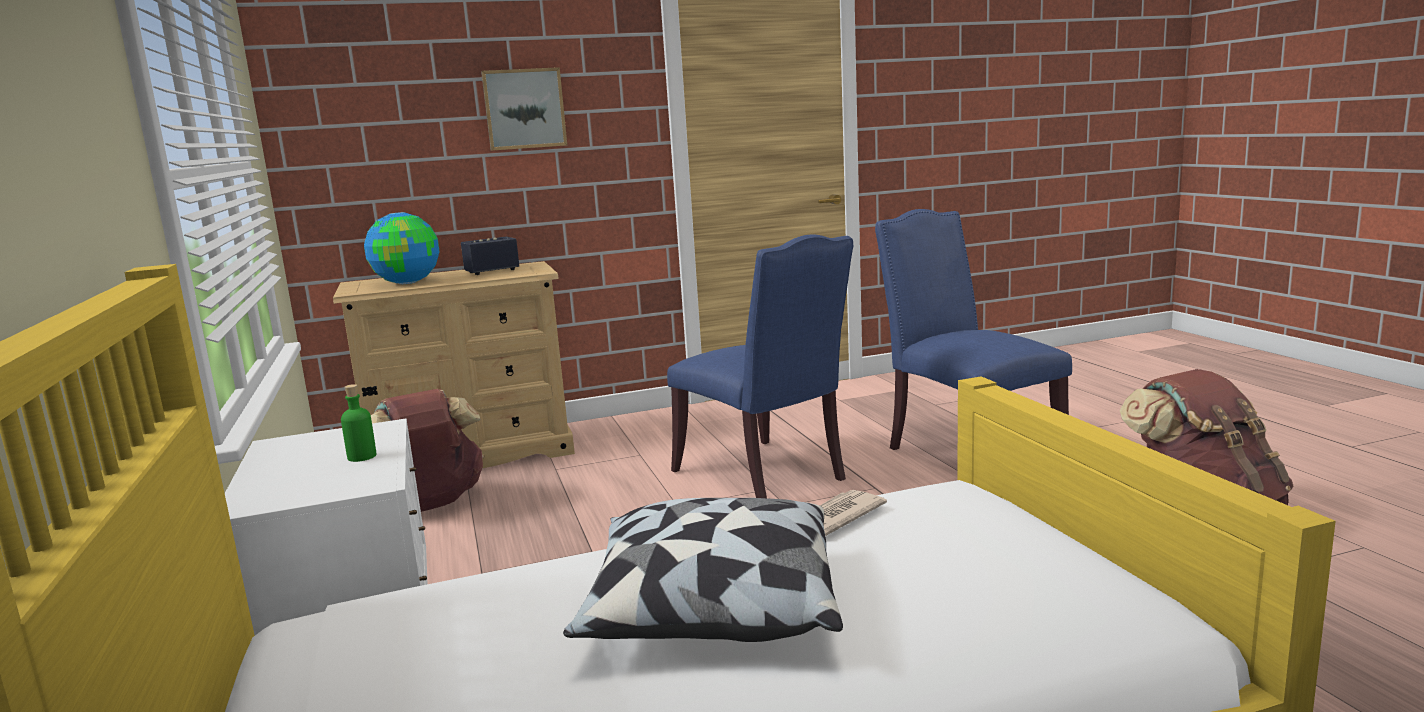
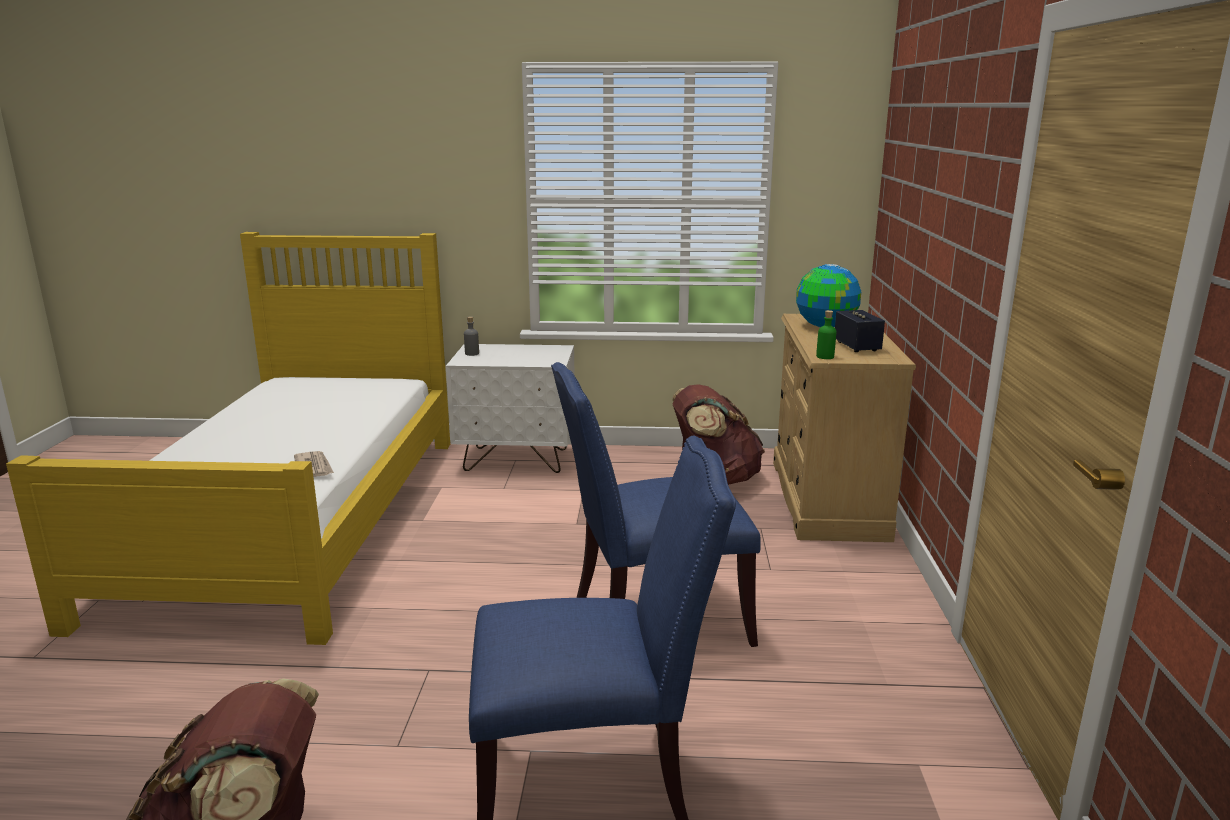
camera: 110 degrees right, 5 degrees up
(311, 491) = (472, 353): none -> grey bottle
(362, 456) = (507, 360): green bottle -> green bottle (825, 357)
(524, 109) = (947, 190): picture -> none
(711, 609) = (286, 430): pillow -> none

